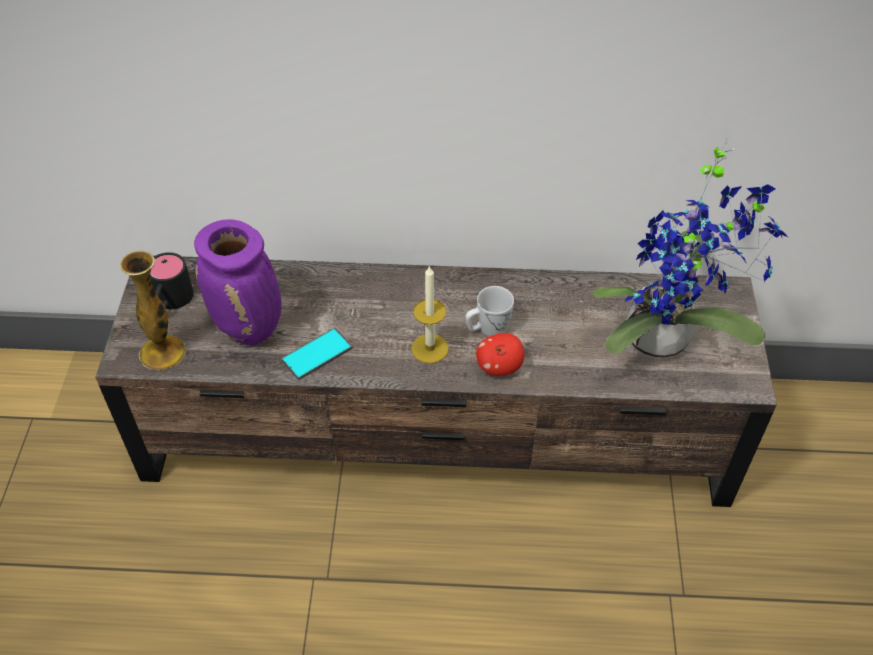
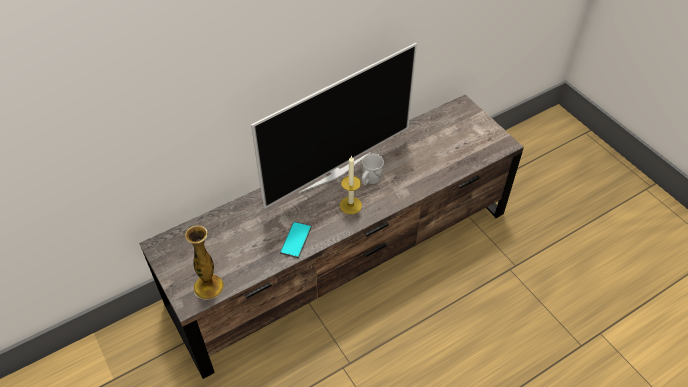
camera: 35 degrees left, 0 degrees up
(171, 302) = (186, 257): black mug -> none
(250, 329) = (247, 247): purple vase -> none
(450, 291) = (334, 171): none -> television
(499, 367) = (392, 196): apple -> none
(665, 341) = (455, 143): potted plant -> none

